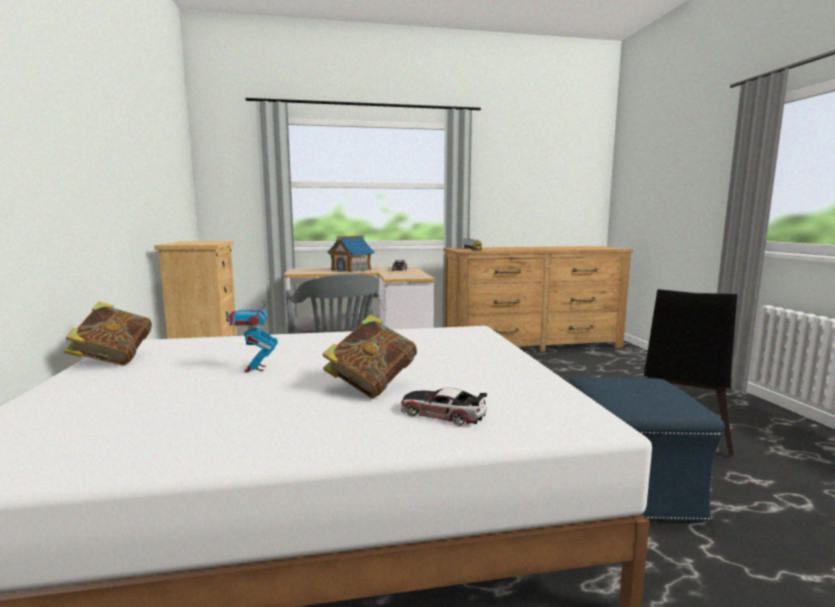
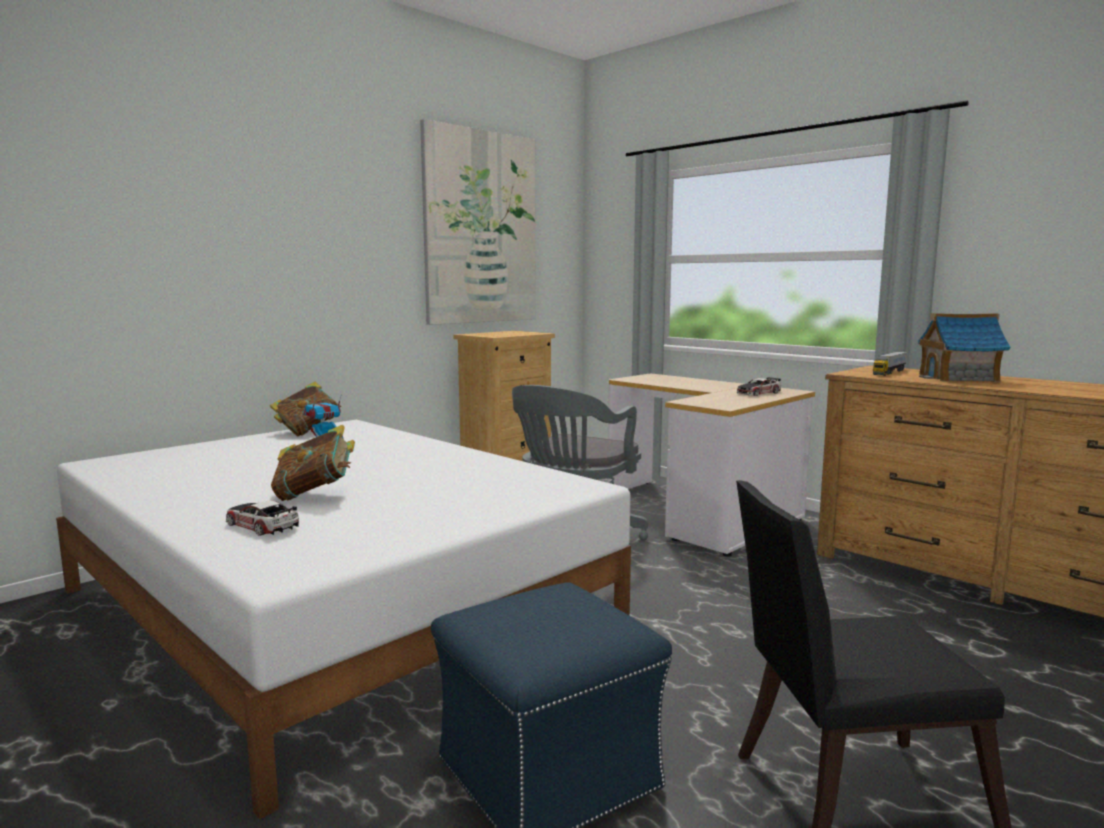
camera: 55 degrees right, 0 degrees up
(151, 143) = (481, 228): none -> picture
(351, 270) = (701, 384): toy house -> toy house (958, 378)
(442, 413) = (262, 525): toy car -> toy car turned 45 degrees counterclockwise

